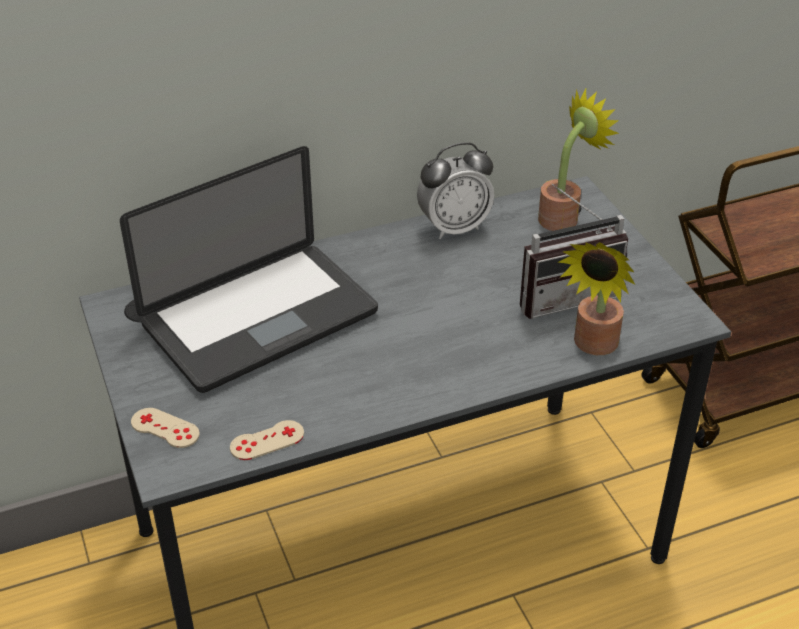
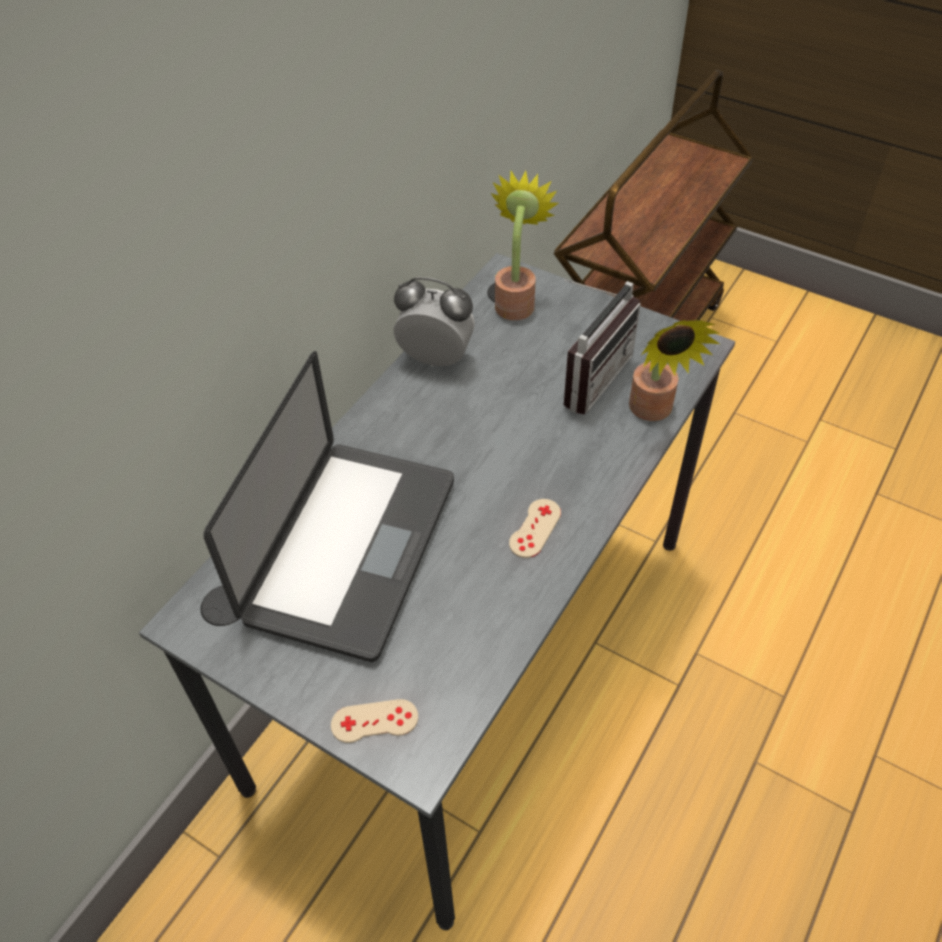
camera: 35 degrees left, 10 degrees up
(267, 440) = (481, 670): beige game controller -> beige game controller (535, 528)
(454, 227) = (436, 358): alarm clock -> alarm clock turned 105 degrees counterclockwise

